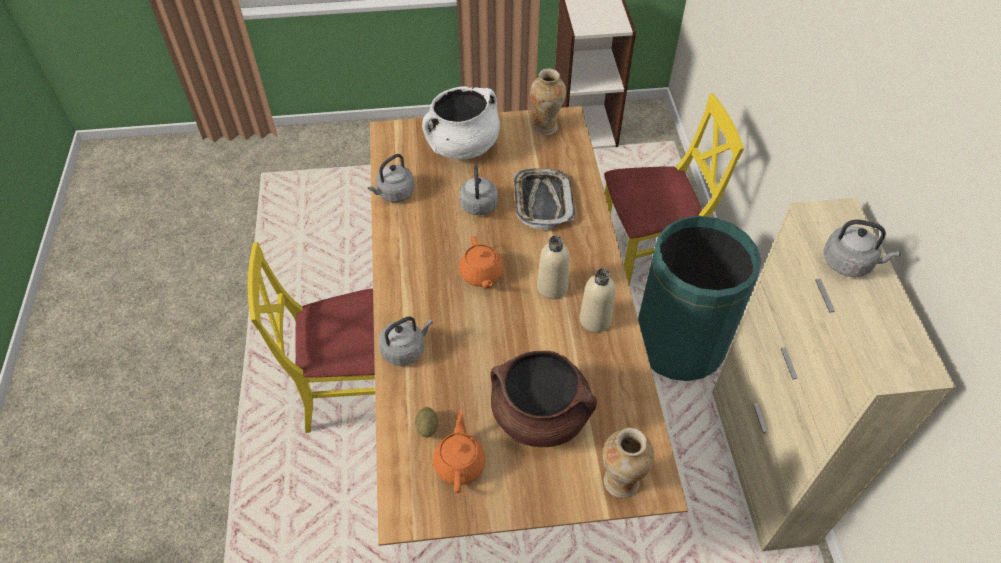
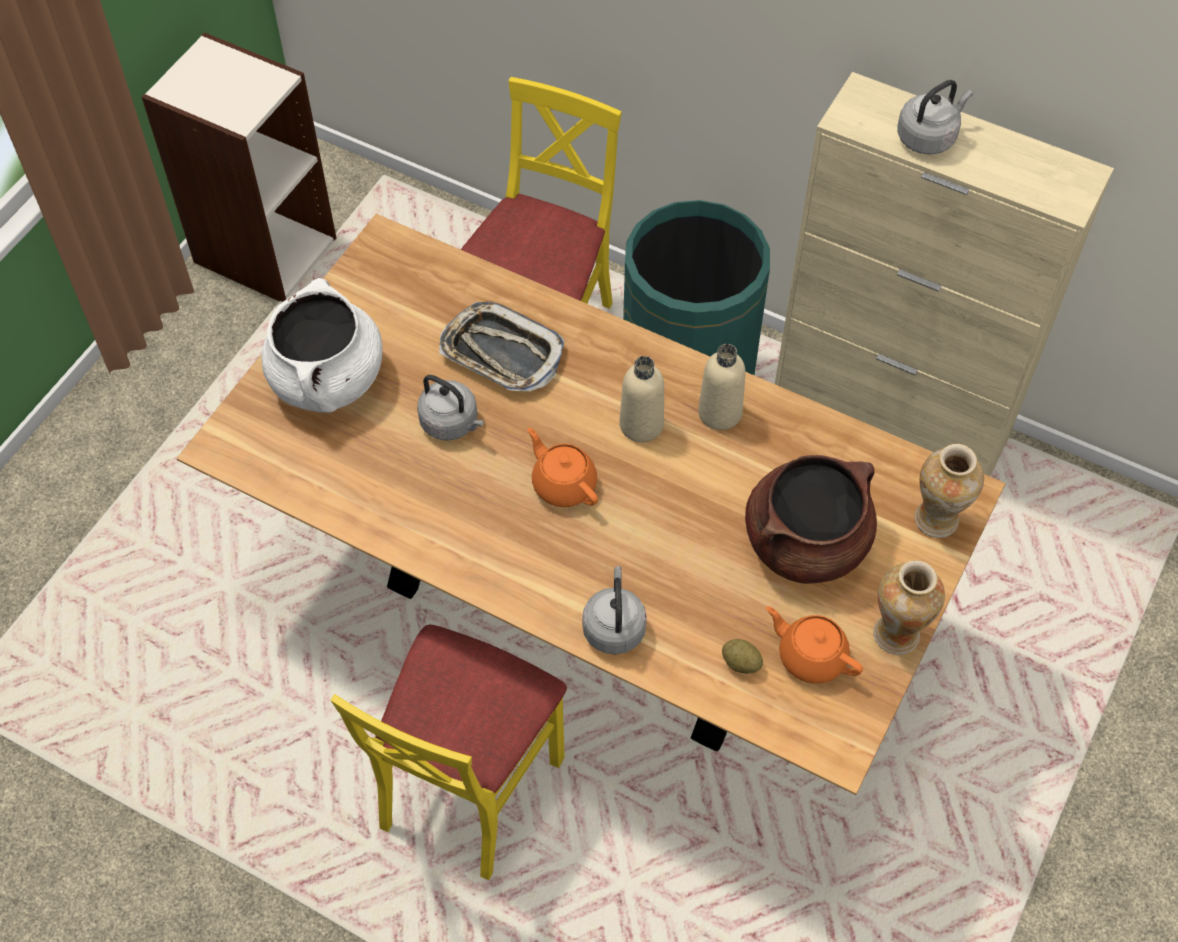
camera: 55 degrees left, 5 degrees up
(394, 193) = (345, 502): grey kettle -> none
(481, 274) = (563, 484): orange teapot -> orange teapot turned 150 degrees counterclockwise
(546, 127) = (379, 272): vase -> vase (897, 634)

